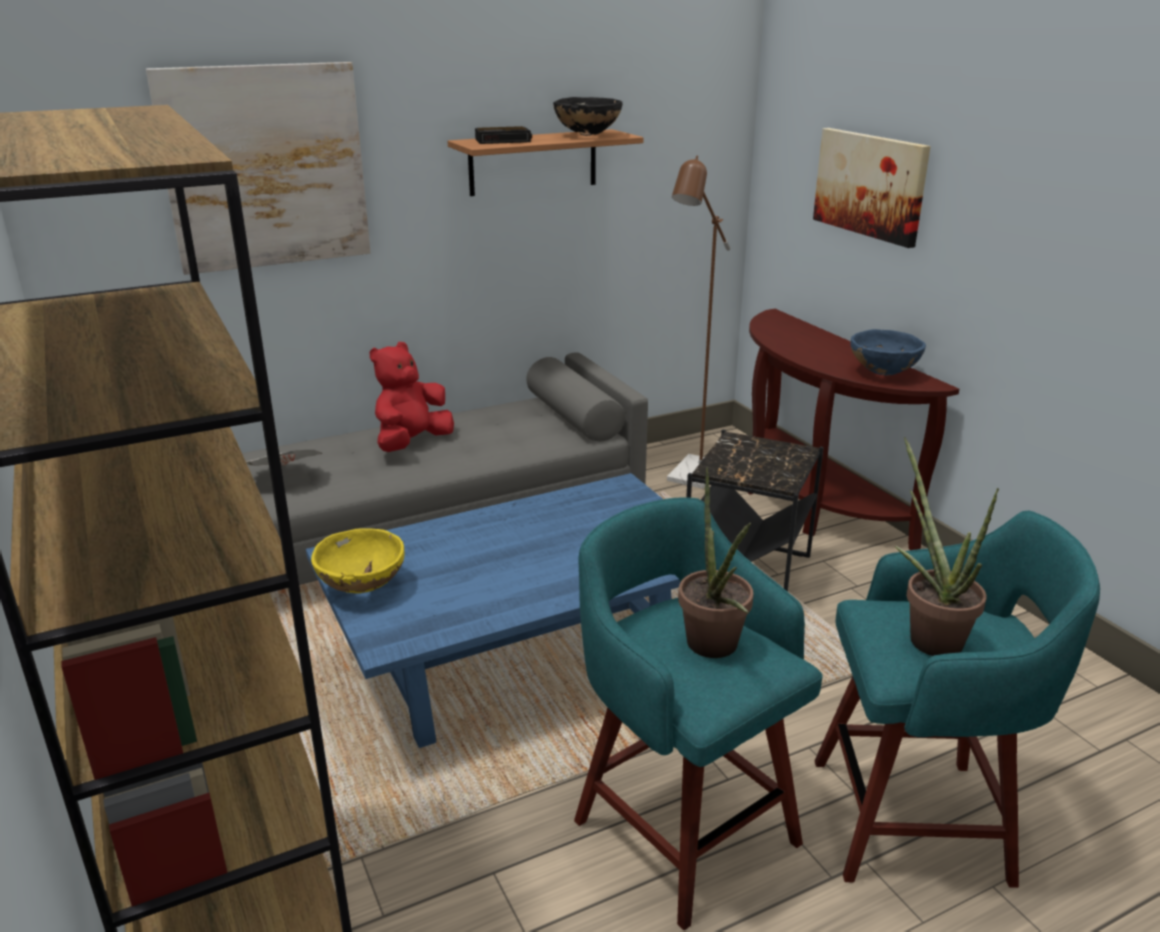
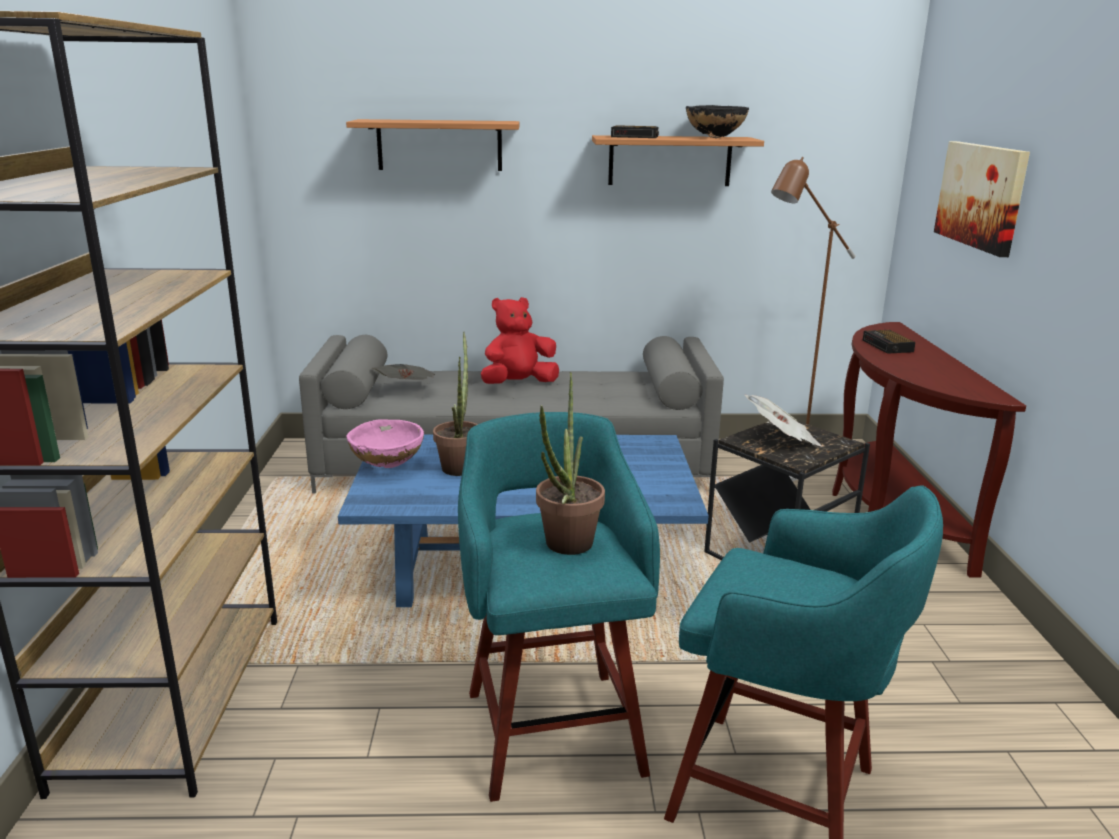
camera: 25 degrees right, 5 degrees down
(266, 167) = (439, 145): picture -> shelf
(362, 588) = (387, 466): yellow bowl -> pink bowl
(748, 460) = (781, 439): none -> newspaper
(793, 340) = (888, 346): none -> alarm clock
(883, 373) = (953, 382): blue bowl -> none
(928, 635) = (777, 587): potted plant -> potted plant (460, 465)

